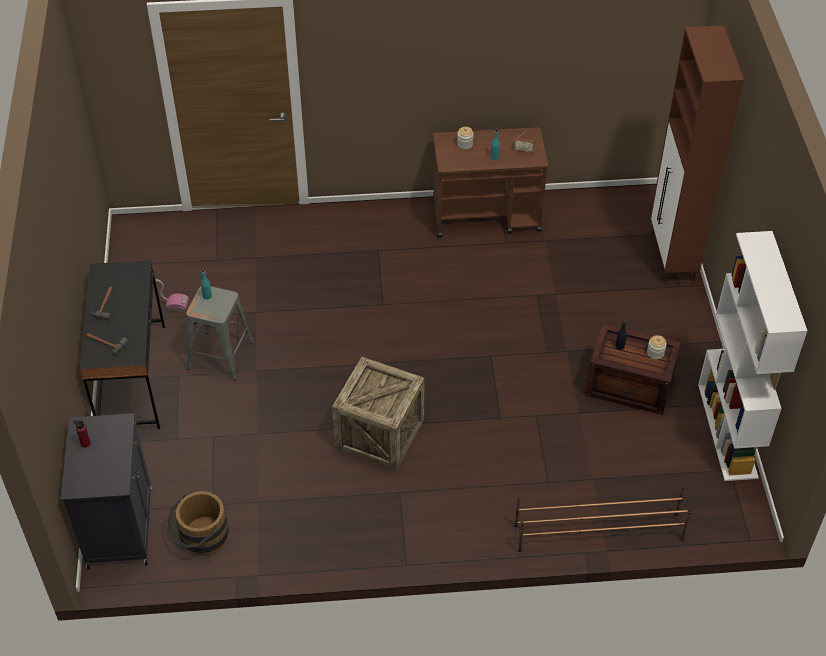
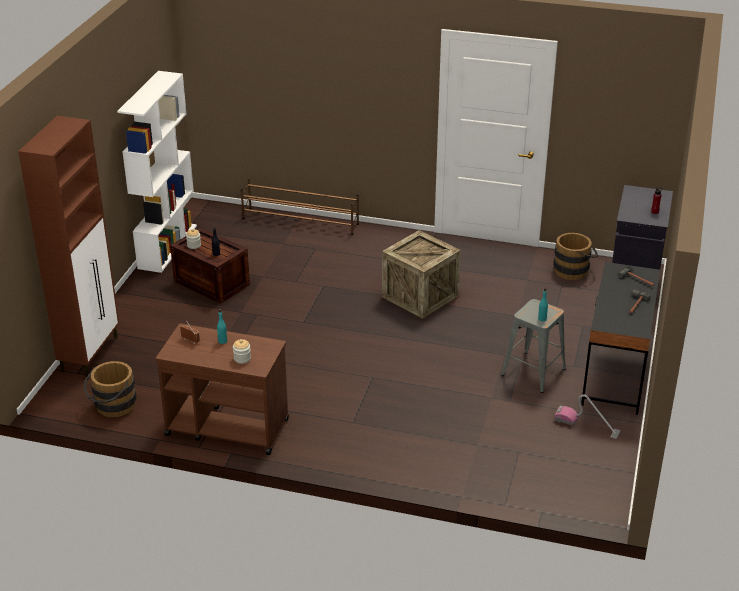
camera: 160 degrees left, 15 degrees down
(601, 209) = (112, 407): none -> brown bucket

